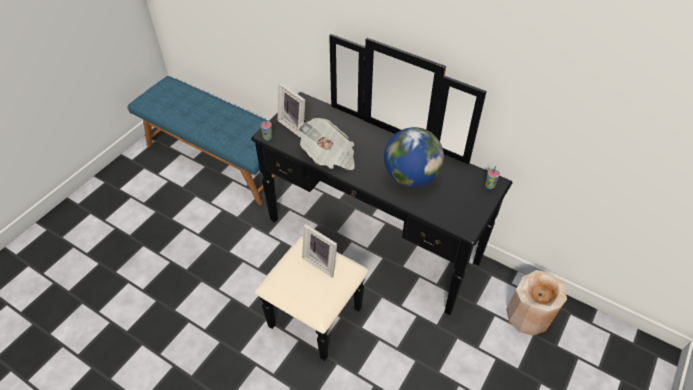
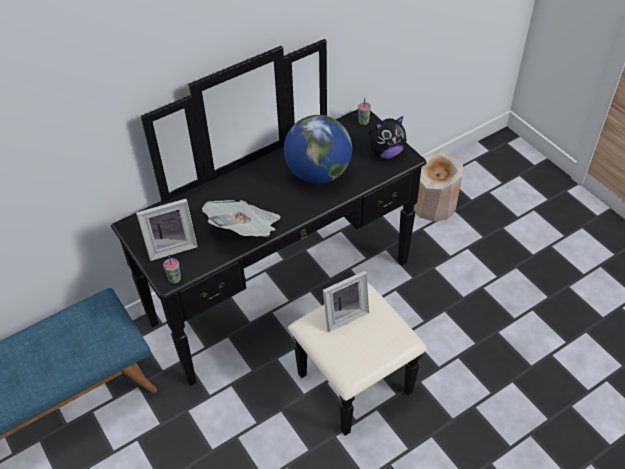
camera: 65 degrees left, 0 degrees up
(463, 212) = (386, 153): none -> plush toy

